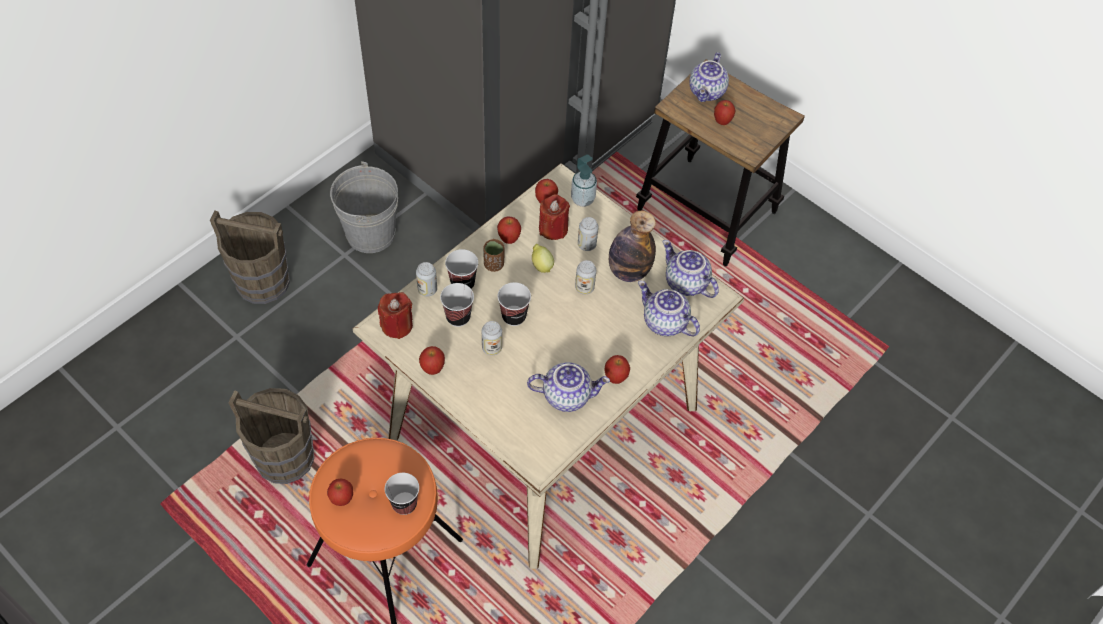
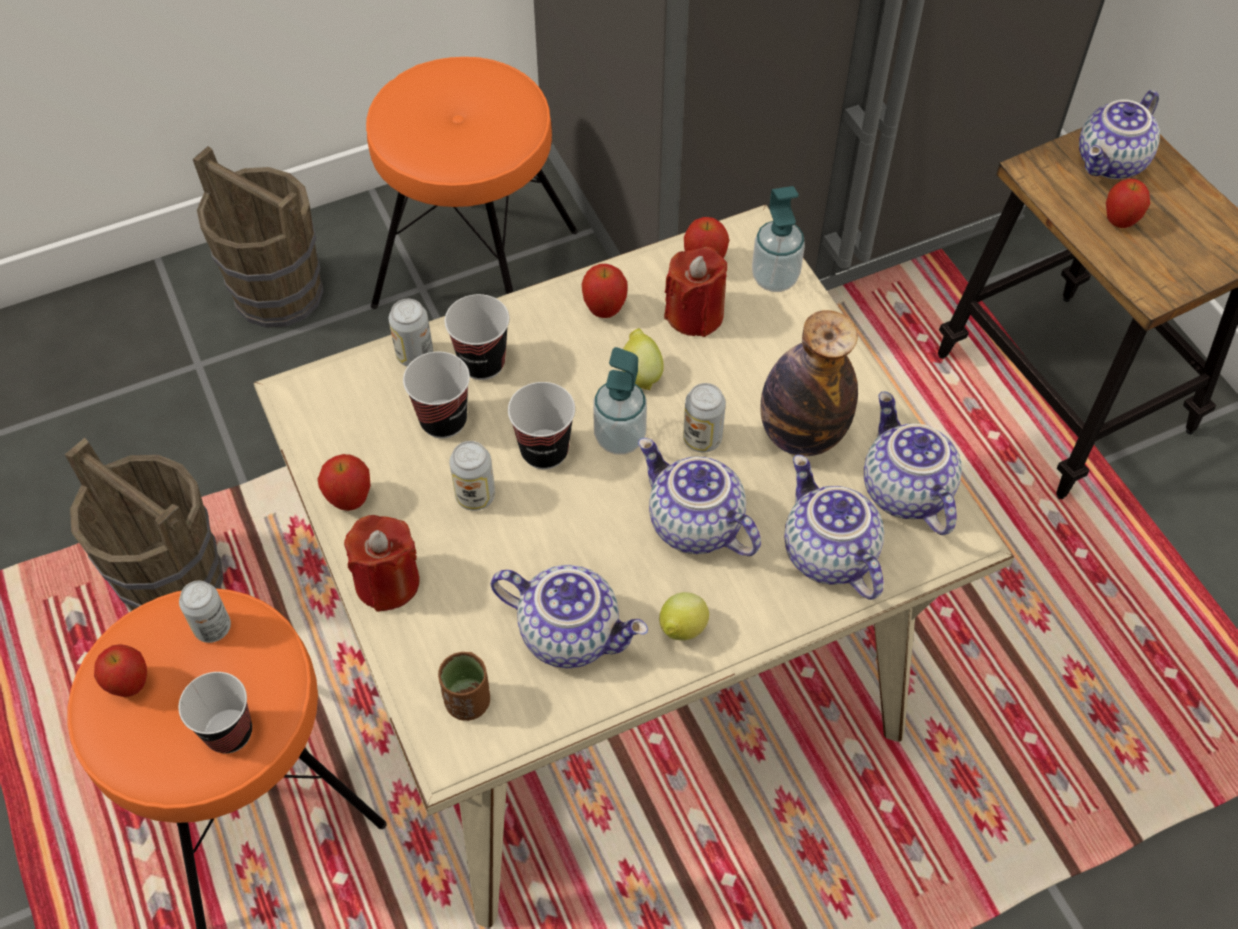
camera: 25 degrees right, 0 degrees up
(370, 233) = (477, 267): grey bucket -> orange stool
(397, 325) = (329, 401): red candle -> red candle (387, 582)
(494, 264) = (555, 347): brown cup -> brown cup (468, 702)
(546, 299) = (620, 438): none -> soap dispenser
(586, 244) = (744, 361): can -> can (212, 628)
(599, 329) = (693, 525): none -> teapot
(615, 378) = (681, 631): apple -> lemon

